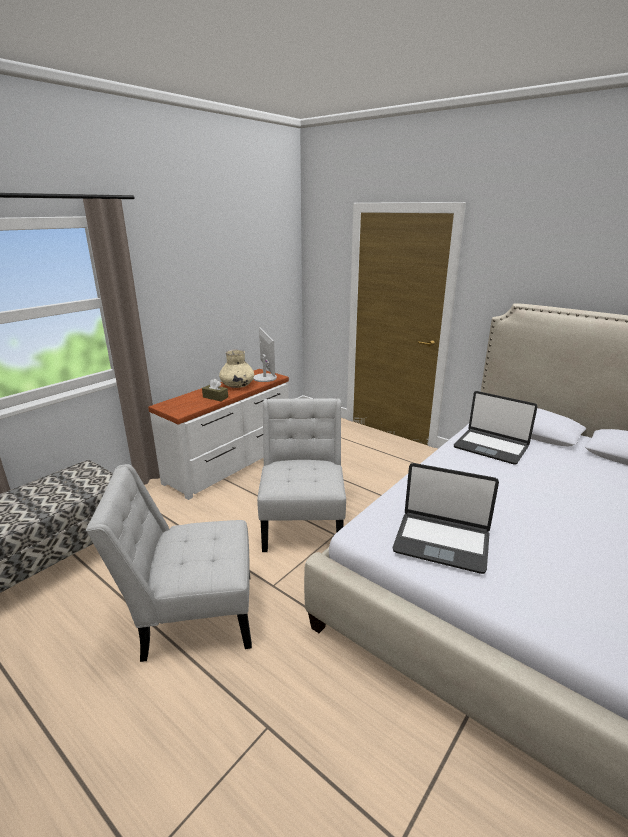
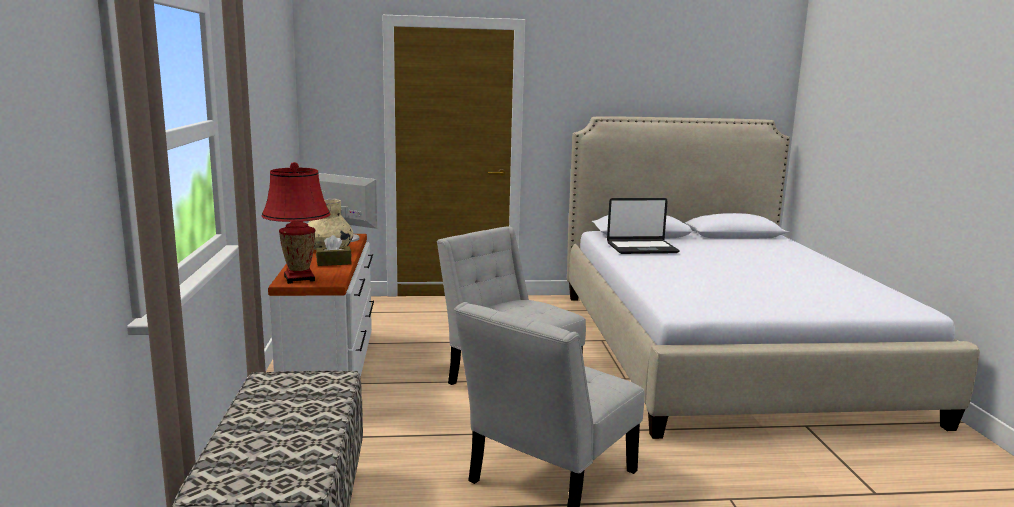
camera: 45 degrees left, 10 degrees down
(173, 405) = (299, 278): none -> red table lamp
(441, 542) = (734, 297): laptop -> none

